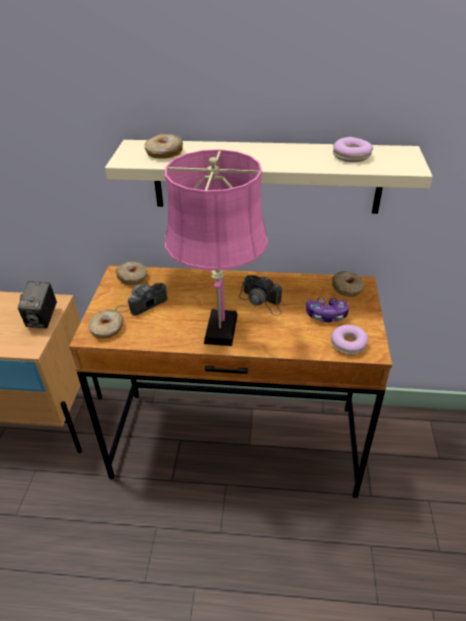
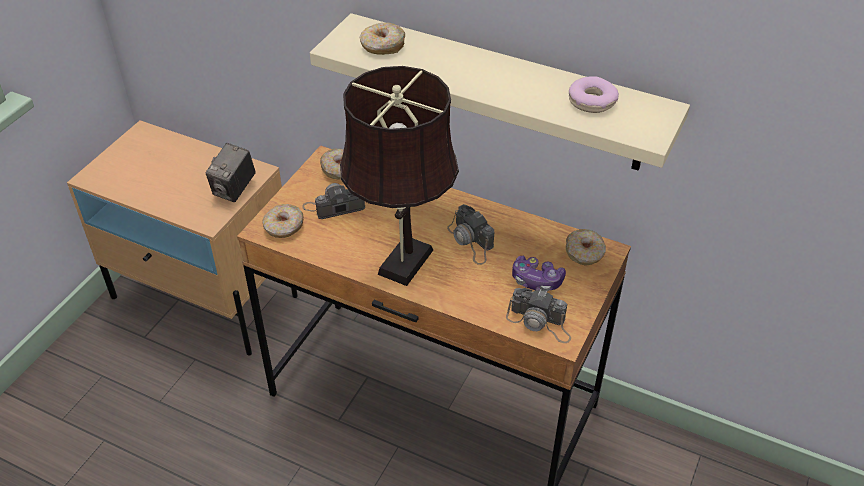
camera: 20 degrees right, 5 degrees up
(220, 332) = (402, 266): pink table lamp -> brown table lamp
(348, 344) = (540, 322): donut -> camera

